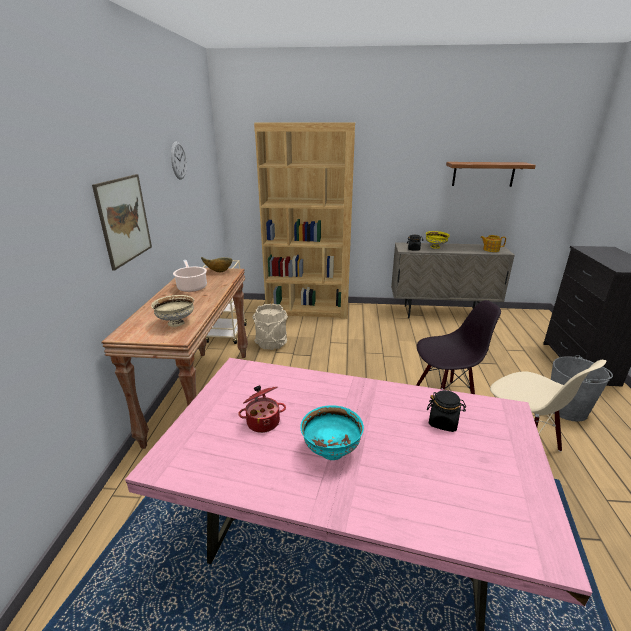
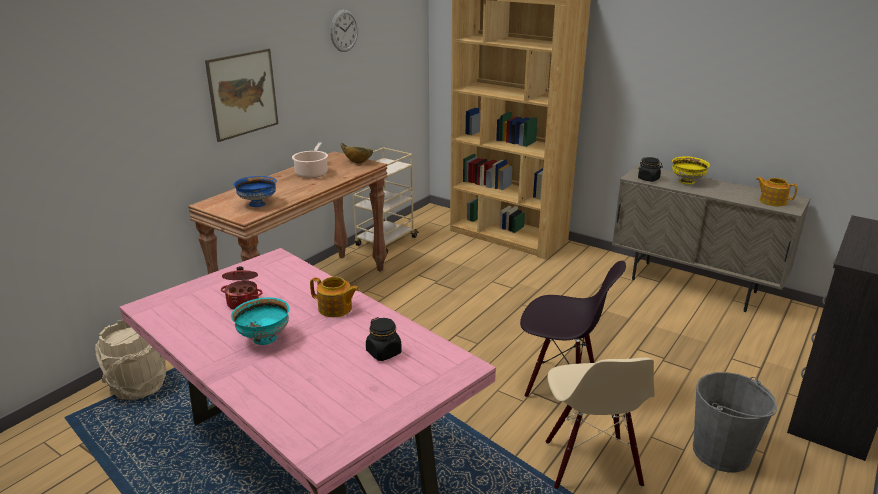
camera: 30 degrees right, 0 degrees up
(176, 323) = (257, 204): beige bowl -> blue bowl
(271, 343) = (423, 264): beige bucket -> beige bucket (138, 386)
(352, 397) = (335, 309): none -> teapot
(483, 174) = (781, 79): shelf -> none

